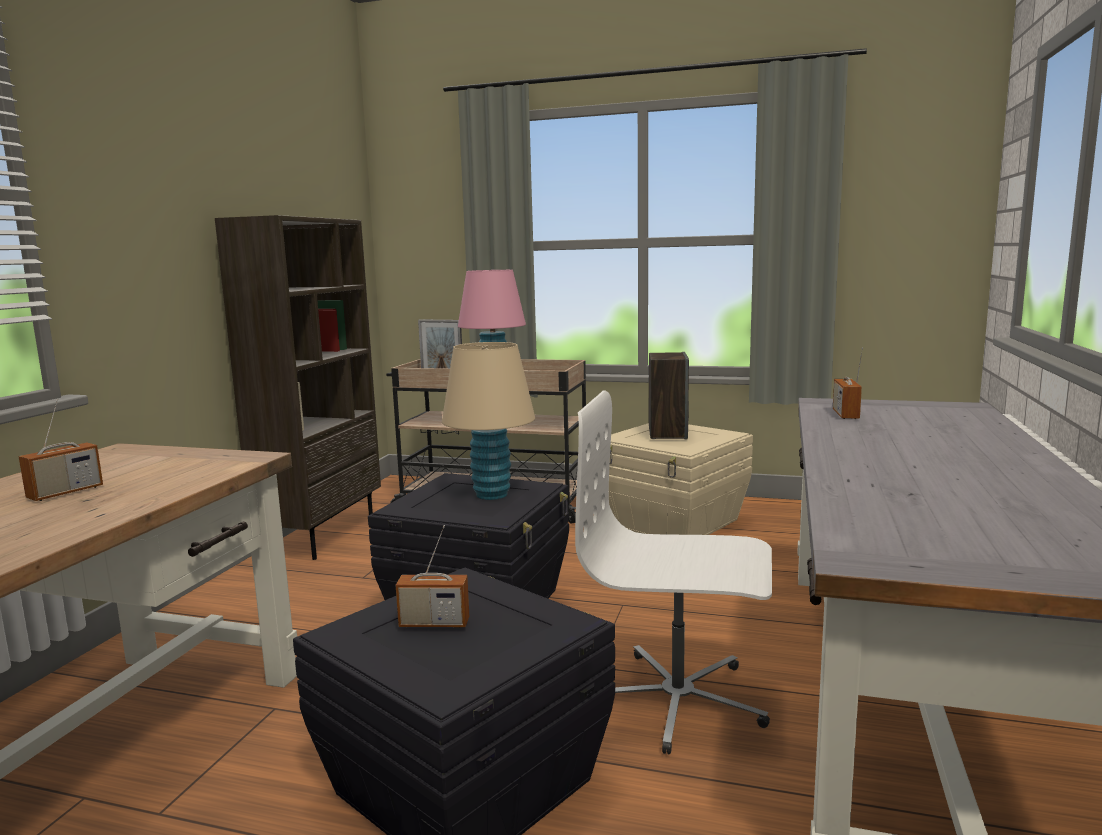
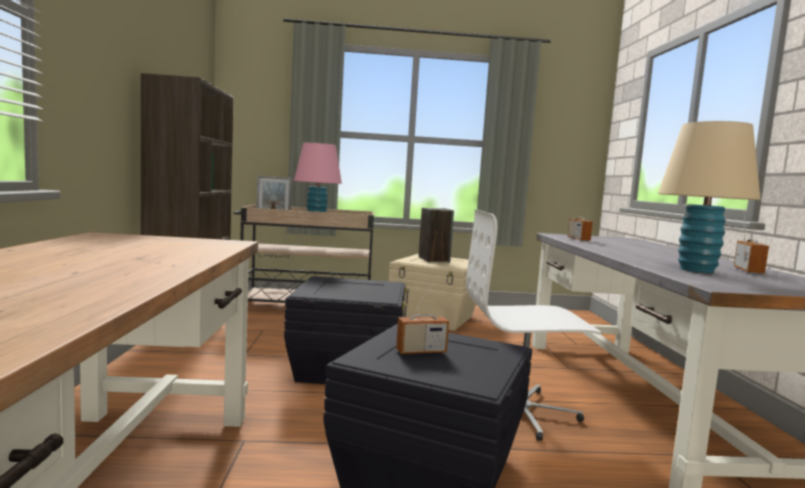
camera: 20 degrees left, 5 degrees down
(65, 493) = (108, 254): radio -> radio (748, 271)
(492, 495) = (362, 287): beige table lamp -> beige table lamp (697, 270)

